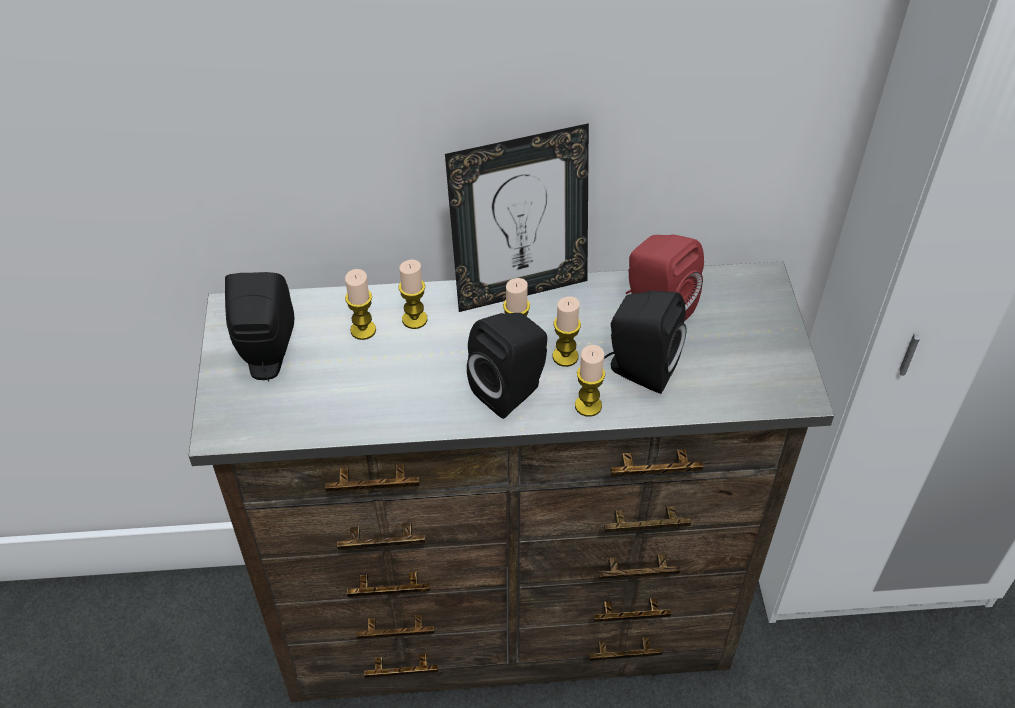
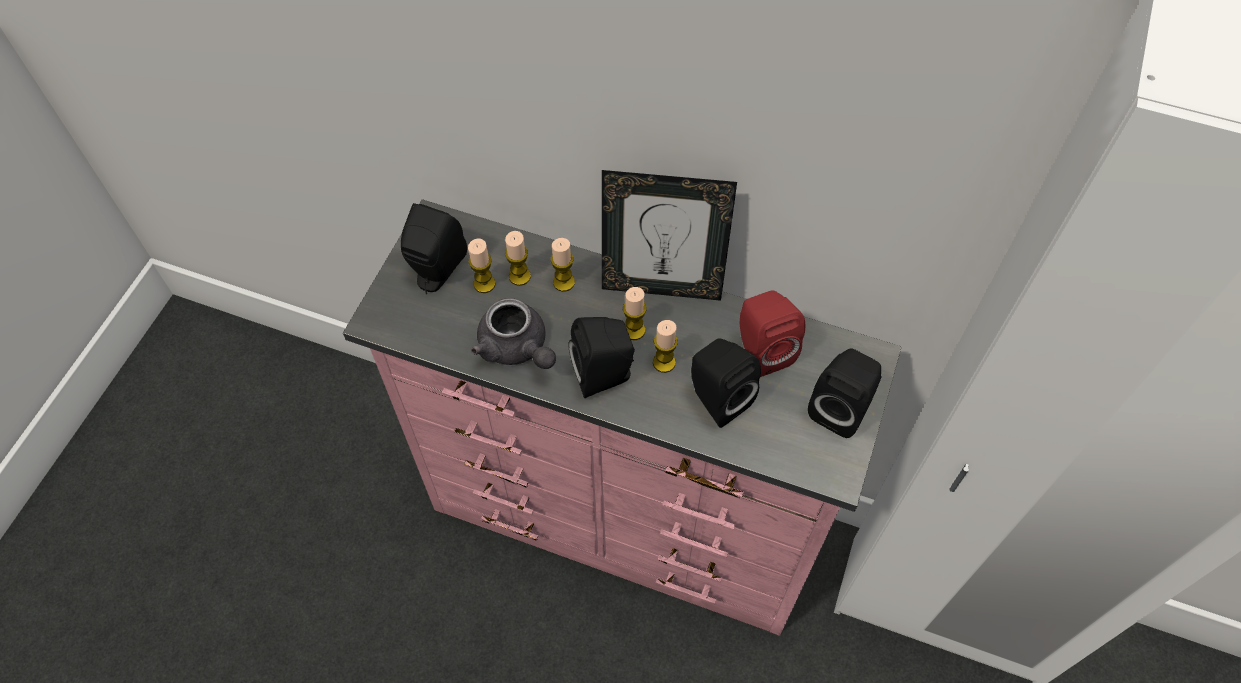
camera: 25 degrees right, 10 degrees up
(401, 399) = (517, 348): none -> grey teapot
(510, 627) = (622, 524): brown dresser -> pink dresser
(588, 406) = (658, 413): candle -> candle (484, 284)
(763, 334) = (841, 408): none -> black speaker

